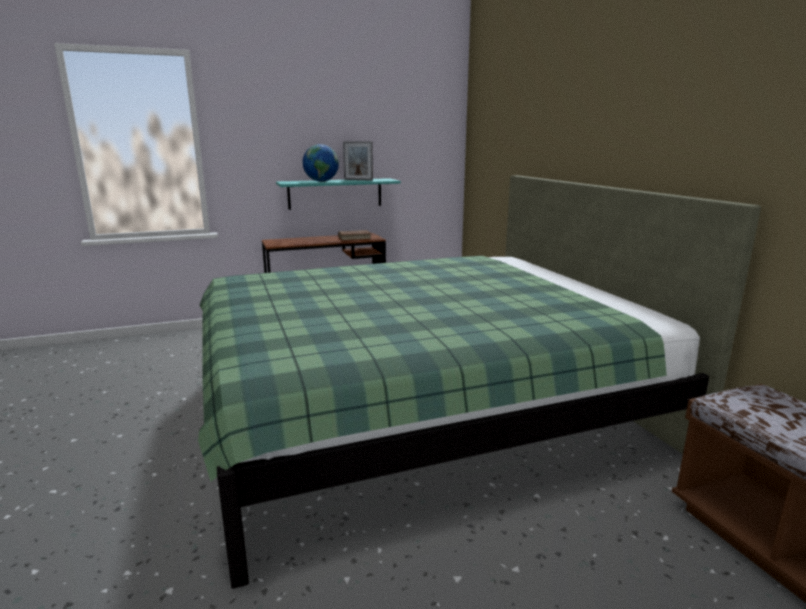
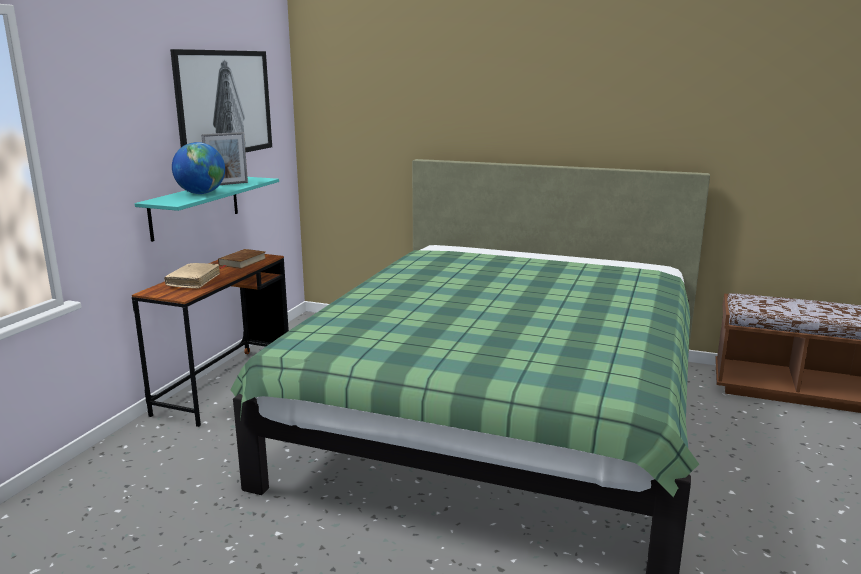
camera: 50 degrees left, 0 degrees up
(302, 240) = (193, 281): none -> beige book
(377, 121) = (225, 103): none -> picture

